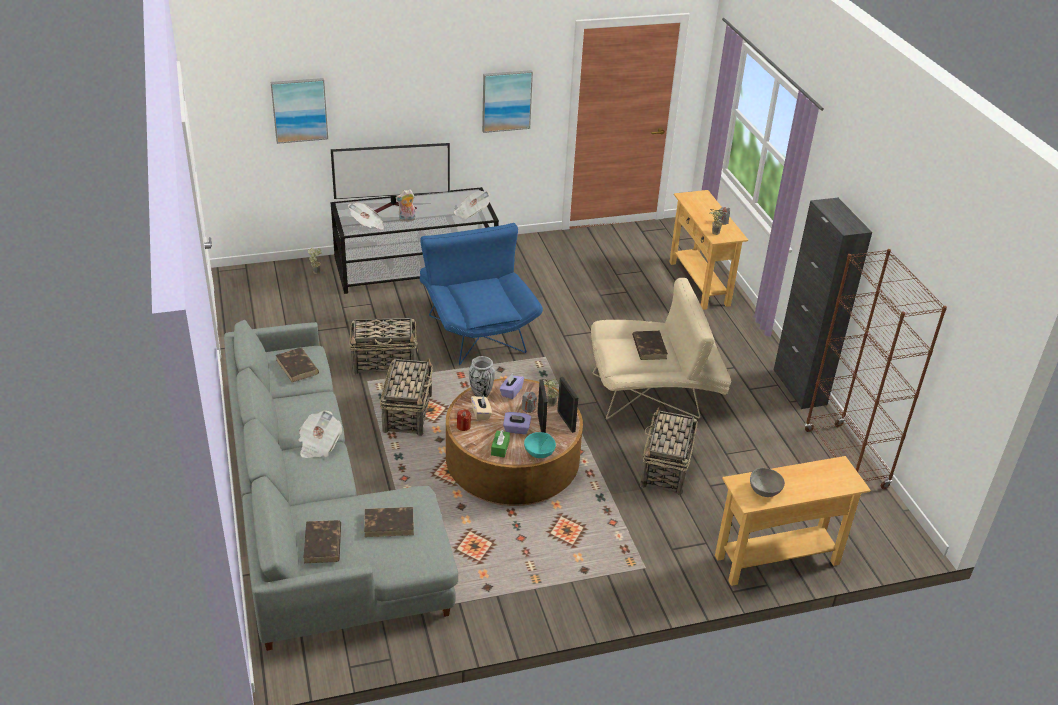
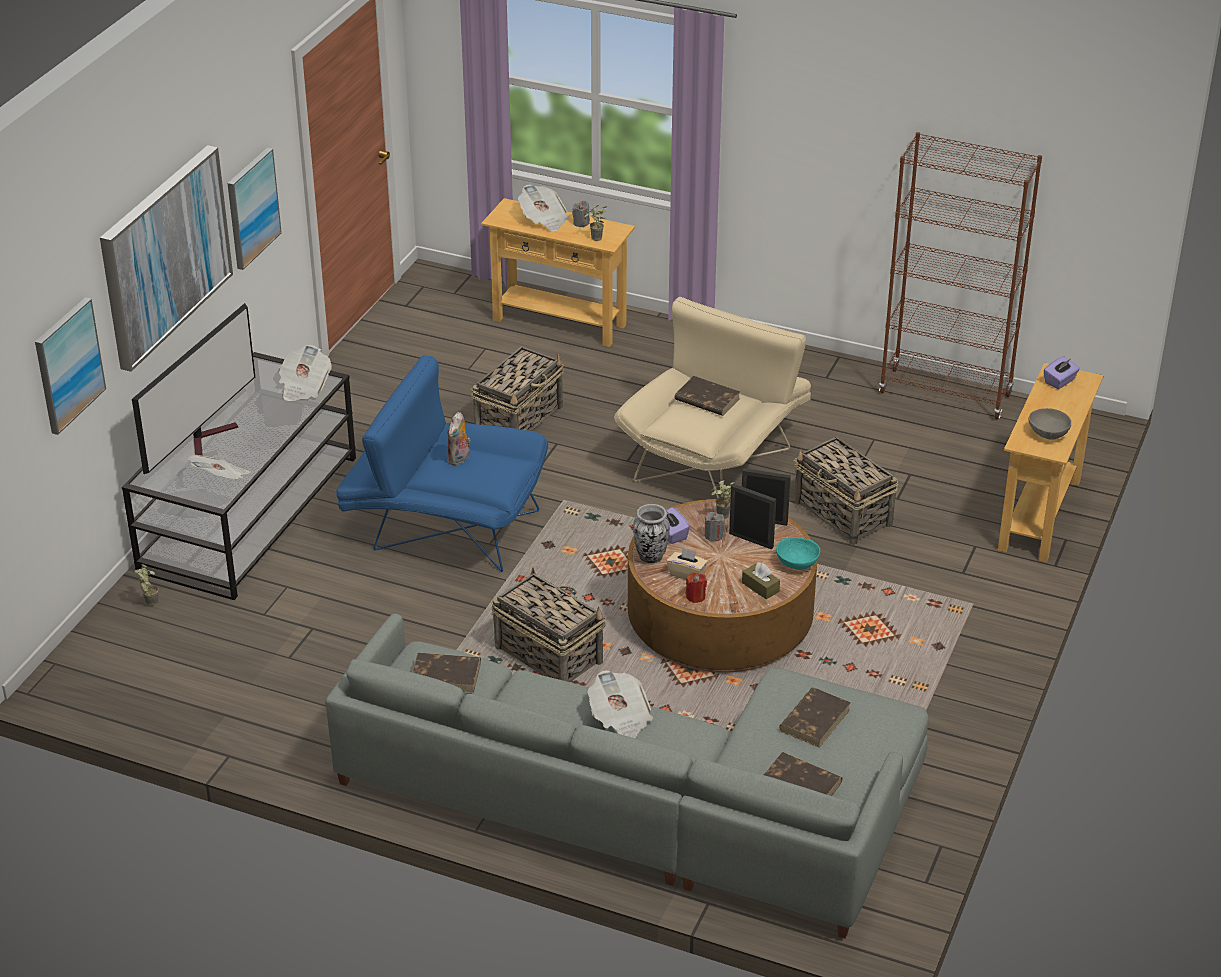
camera: 50 degrees left, 0 degrees up
(385, 362) = (427, 629): basket -> basket (519, 418)
(407, 89) = (164, 255): none -> picture
(407, 219) = (251, 443): plush toy -> plush toy (459, 459)
(500, 448) = (760, 587): green tissue box -> brown tissue box
(516, 429) = (741, 561): purple tissue box -> purple tissue box (1060, 381)
(706, 210) = (544, 220): none -> newspaper
(799, 387) = (811, 358): black cabinet -> none

